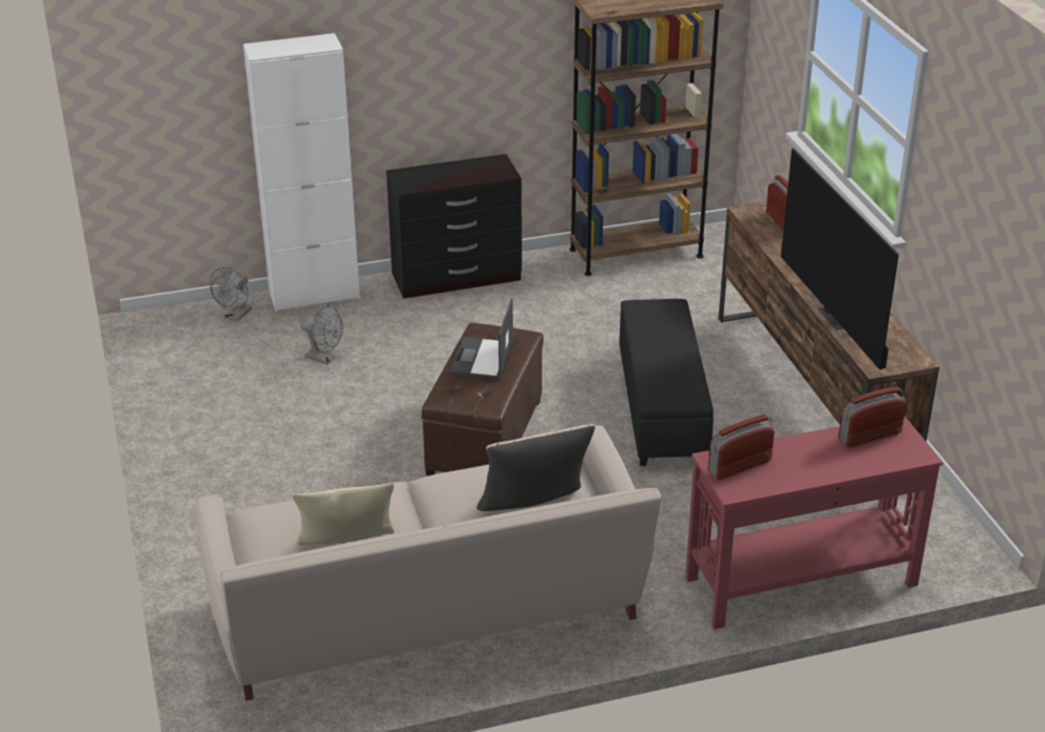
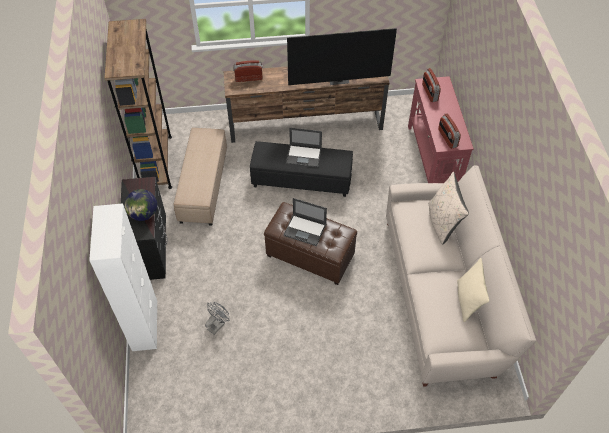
camera: 80 degrees left, 20 degrees up
(236, 316) = (155, 372): grey fan -> none
(443, 180) = (144, 214): none -> globe
(602, 304) = (203, 186): none -> beige ottoman
(671, 353) = (304, 156): none -> laptop

